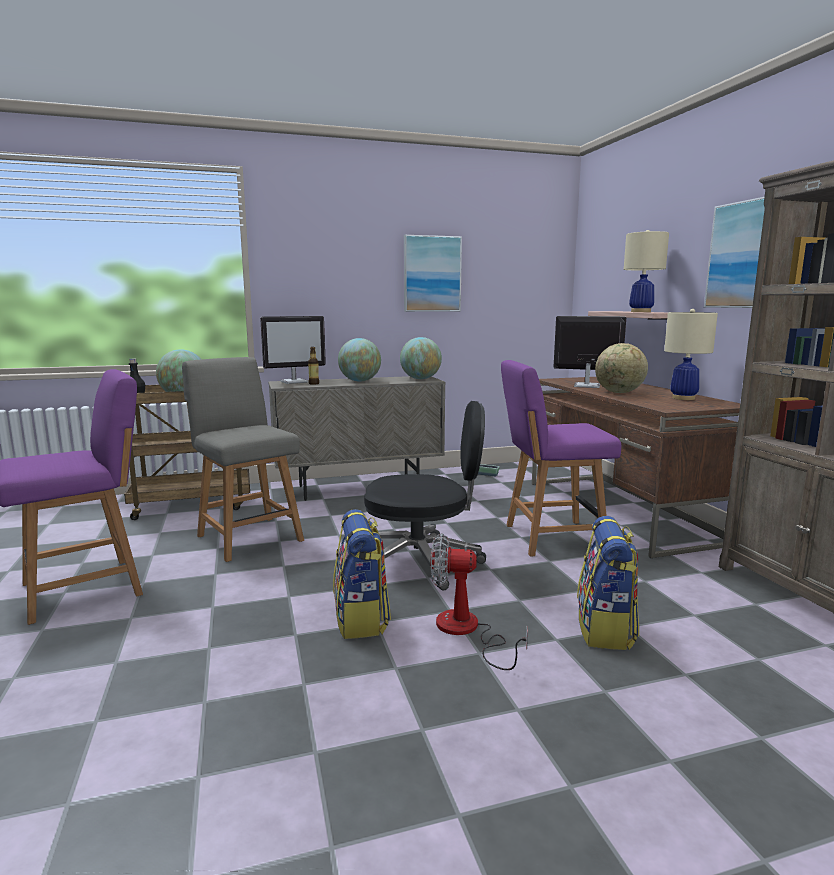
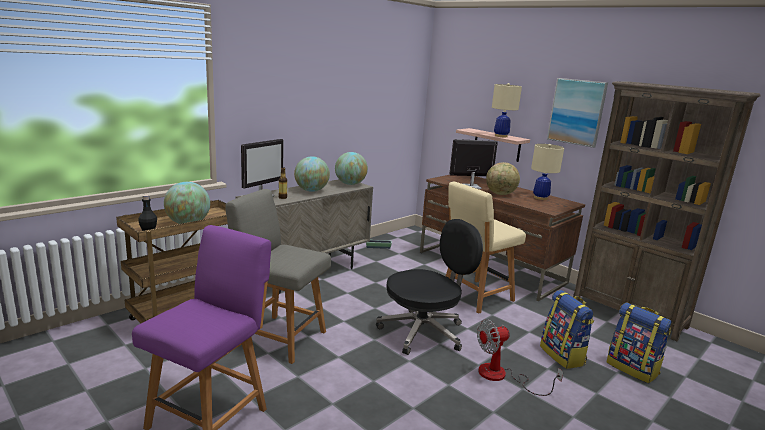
camera: 30 degrees left, 5 degrees up
(361, 619) = (438, 385): backpack -> backpack (633, 368)
(432, 274) = (344, 96): picture -> none
(550, 538) = (475, 296): purple chair -> beige chair

